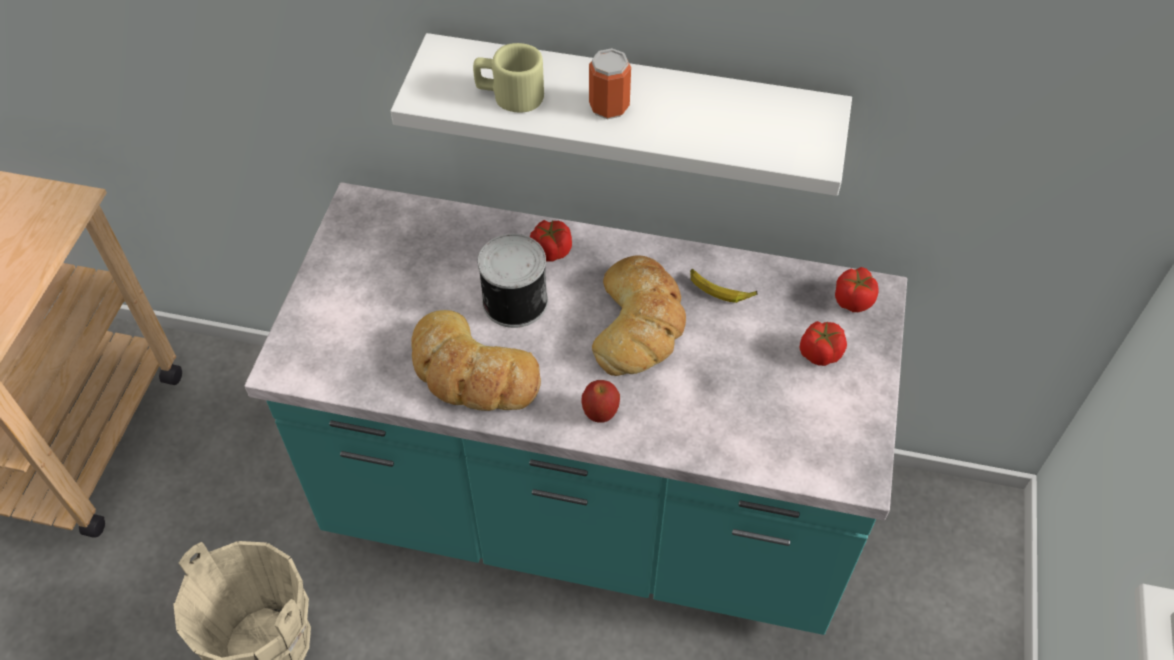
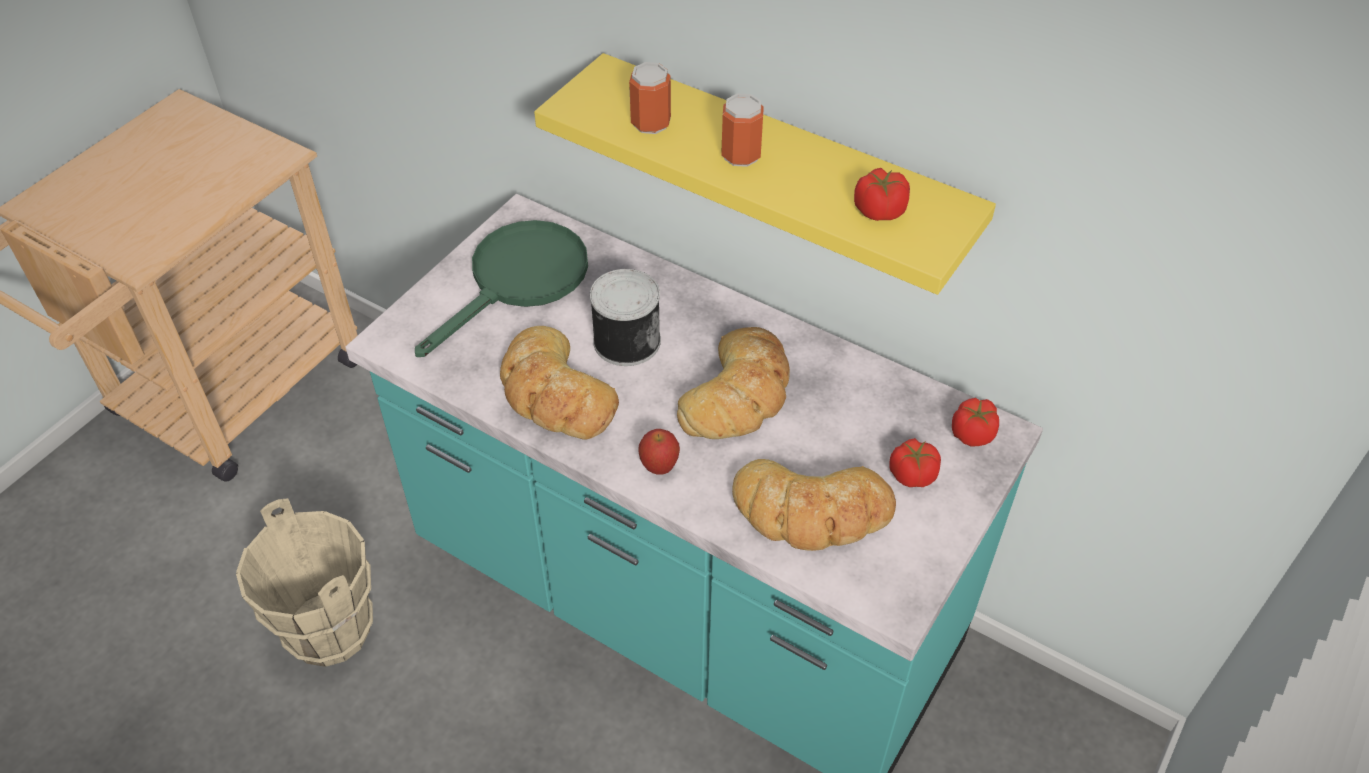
camera: 20 degrees right, 5 degrees down
(385, 271) = (519, 281): none -> green frying pan
(509, 95) = (651, 123): beige mug -> can
(550, 251) = (683, 305): tomato -> tomato (879, 211)
(632, 106) = (783, 170): white shelf -> yellow shelf
(720, 289) = (836, 385): banana -> none
(751, 414) = (811, 512): none -> bread

